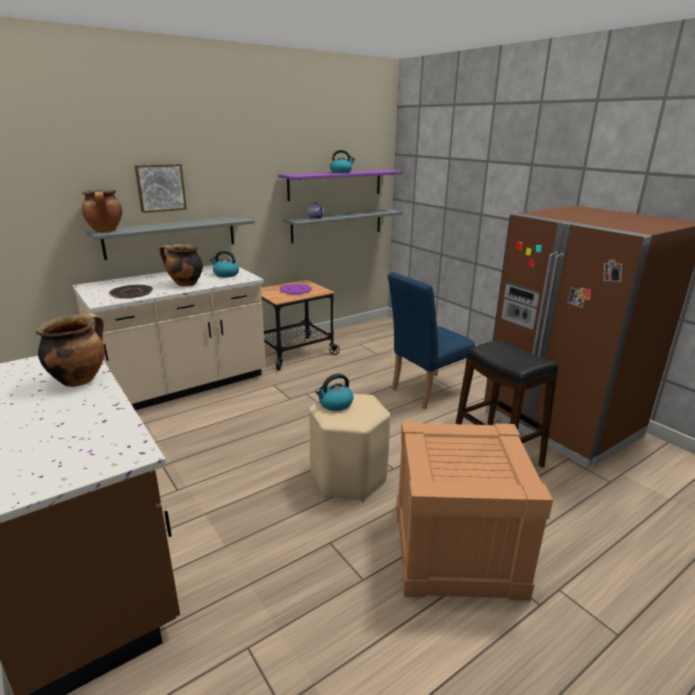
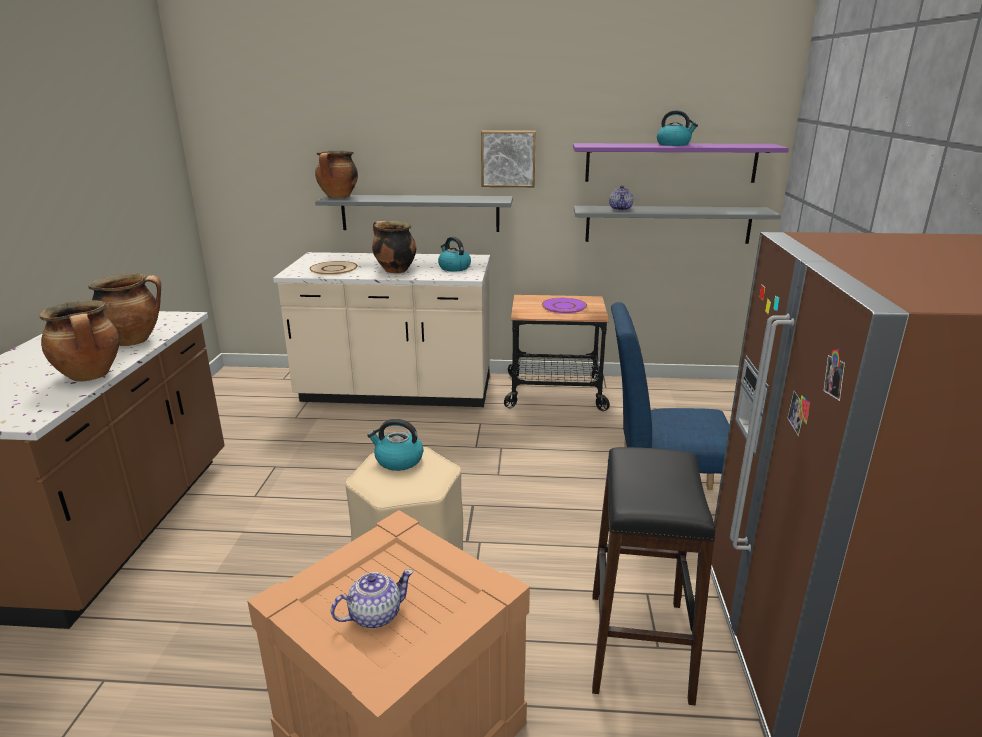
camera: 40 degrees right, 0 degrees up
(109, 411) = (91, 376): none -> cooking pot
(131, 292) = (333, 269): black plate -> beige plate
(160, 187) = (411, 152): picture -> picture (508, 158)
(475, 469) = (374, 615): none -> teapot

